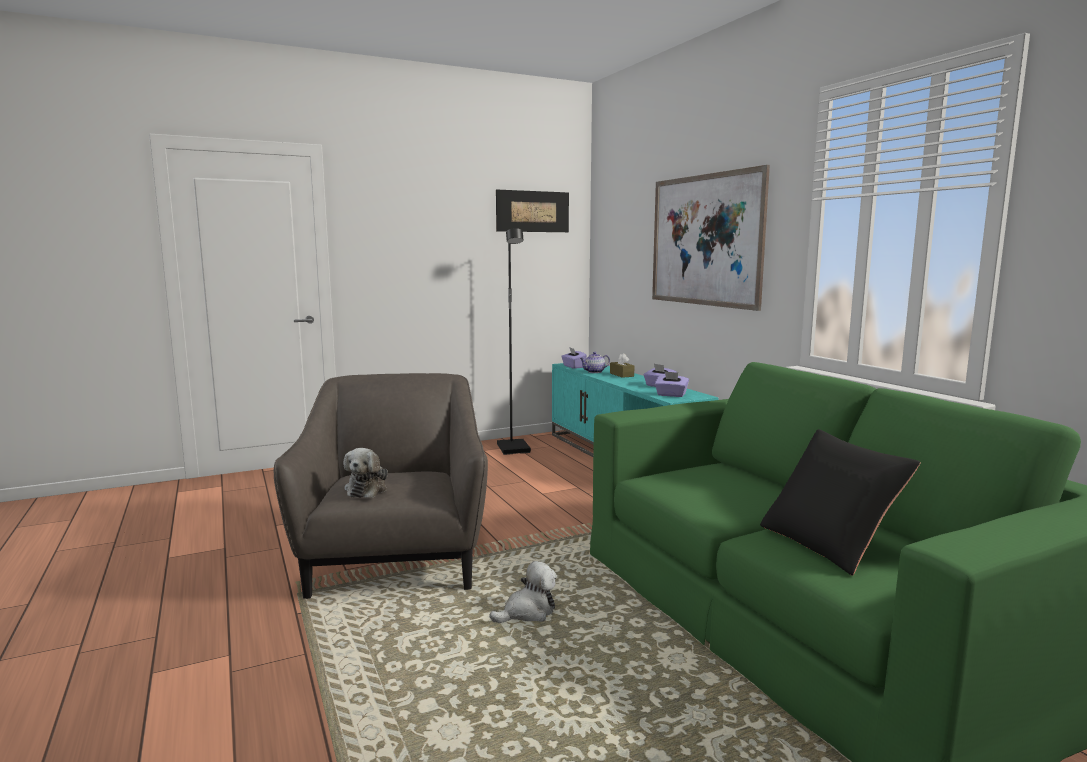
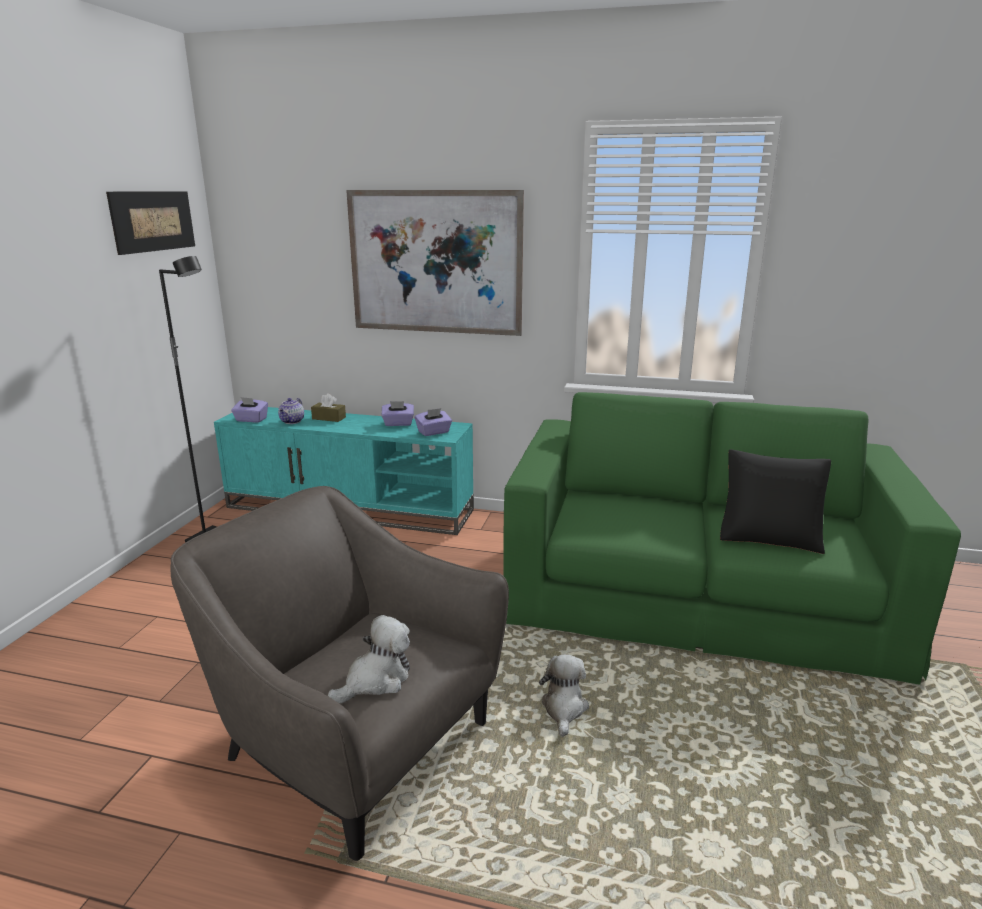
camera: 50 degrees left, 10 degrees up
(367, 489) = (376, 680): plush toy -> plush toy turned 90 degrees counterclockwise

